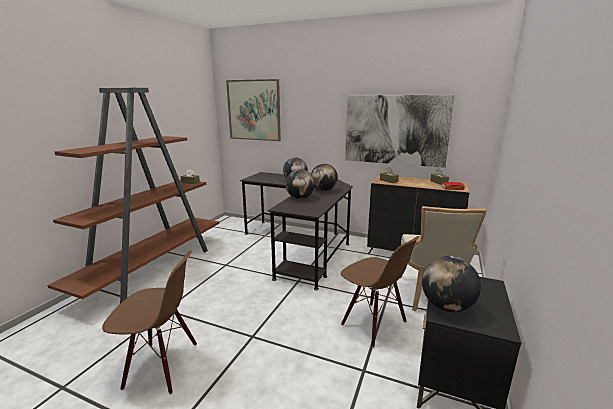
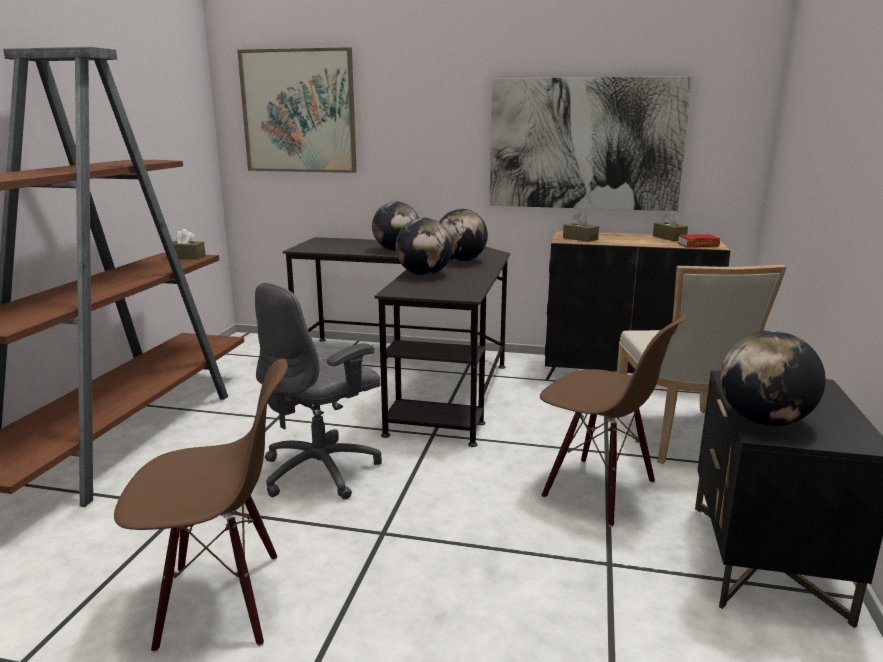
camera: 10 degrees left, 0 degrees up
(236, 296) = (322, 470): none -> grey office chair

